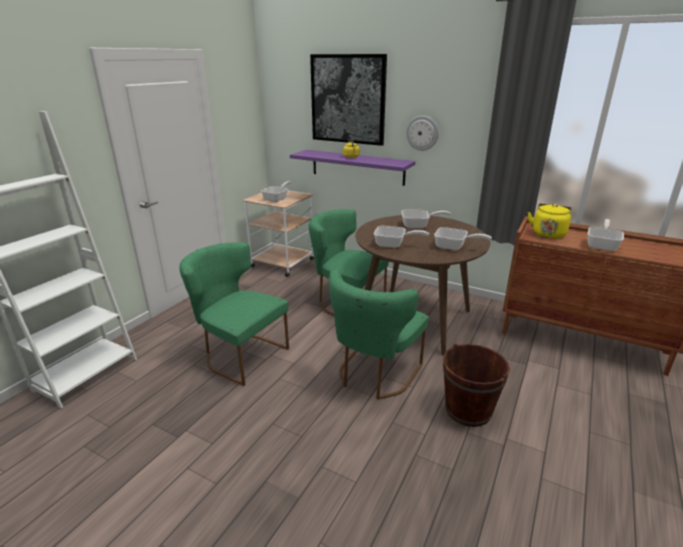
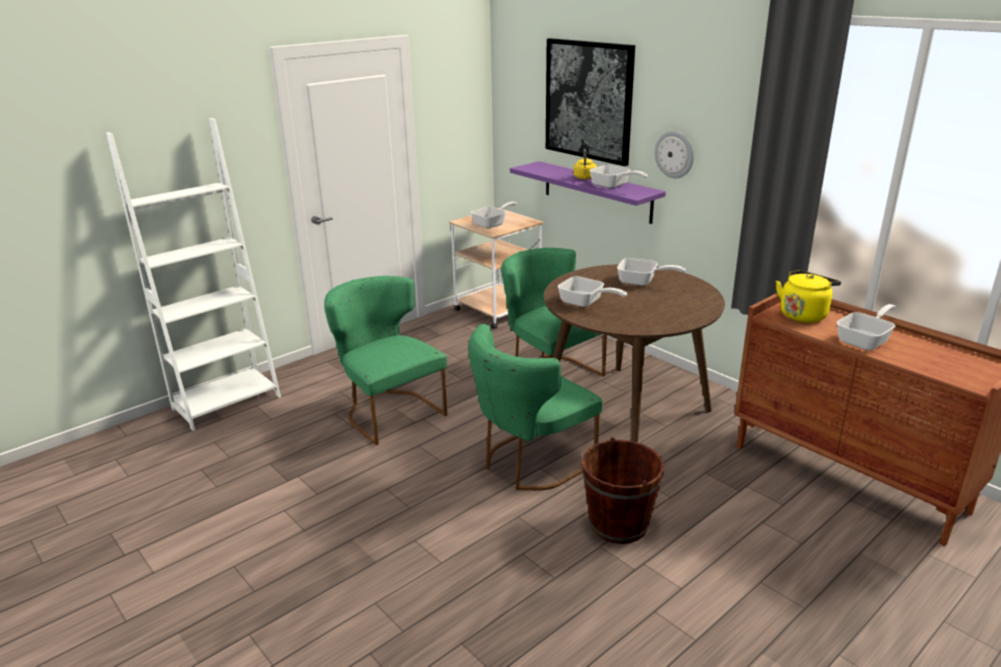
camera: 20 degrees right, 0 degrees up
(454, 247) = (661, 316): frying pan -> frying pan (613, 186)

